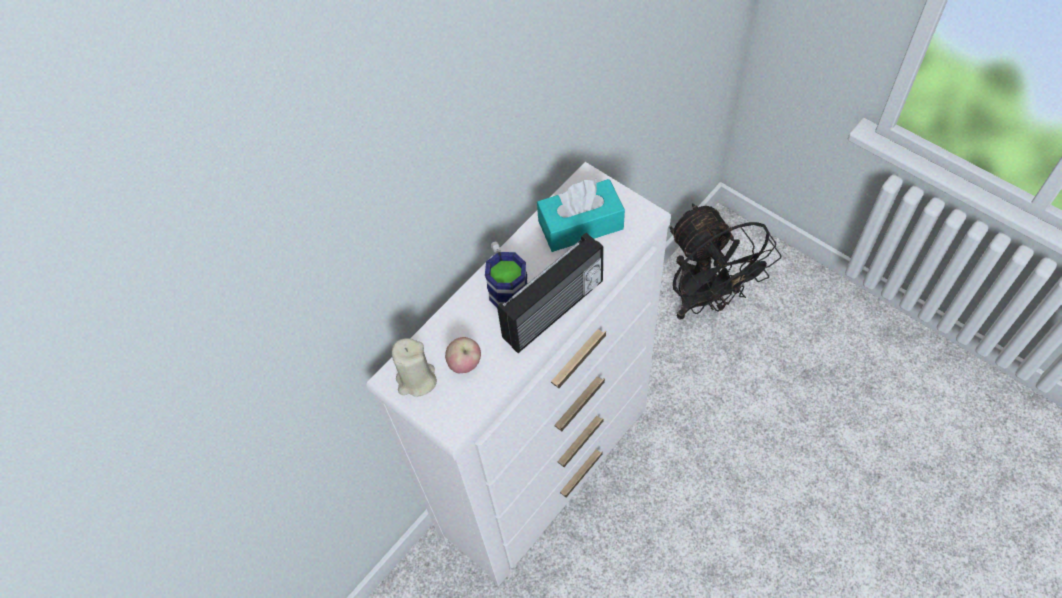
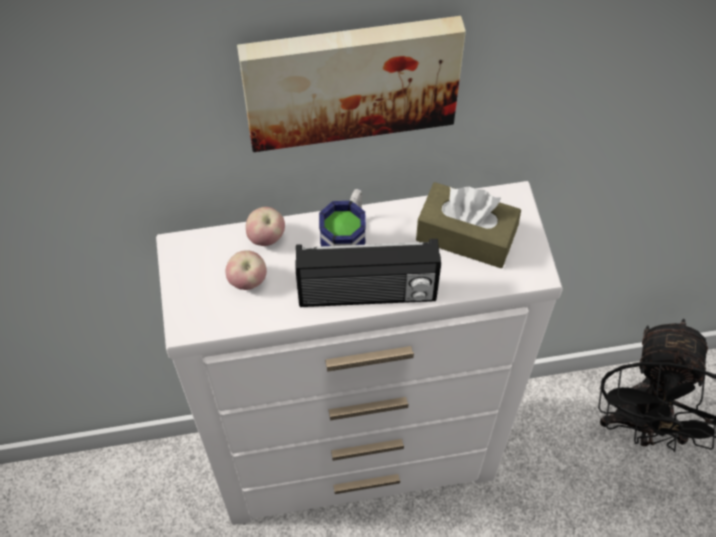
camera: 35 degrees right, 0 degrees up
(416, 380) = (196, 263): beige candle -> none
(448, 325) = (266, 237): none -> apple
(459, 157) = (350, 79): none -> picture
(580, 225) = (466, 235): turquoise tissue box -> brown tissue box

